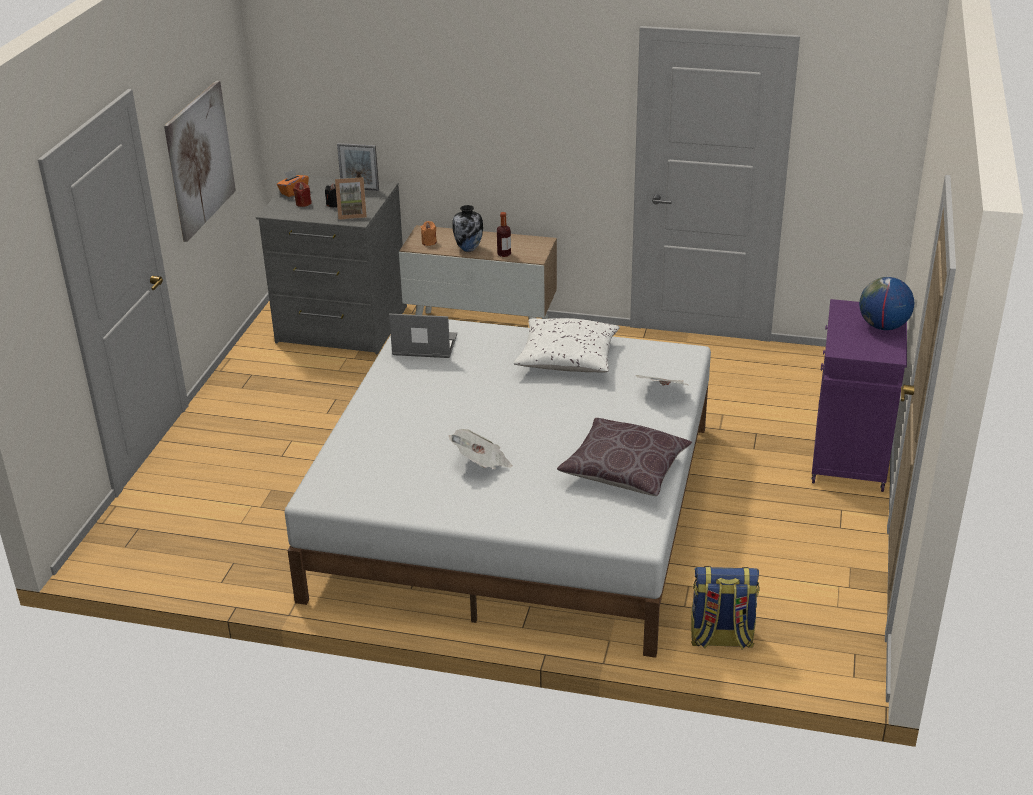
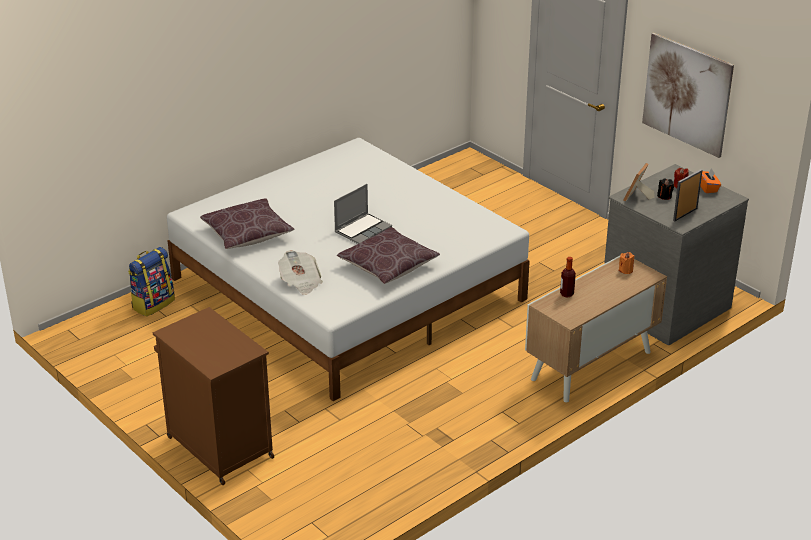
camera: 125 degrees right, 0 degrees up
(423, 346) = (472, 223): laptop -> laptop (363, 229)
(469, 249) = (594, 282): vase -> none
(481, 463) = (318, 196): newspaper -> none
(567, 359) = (388, 266): white pillow -> brown pillow
(849, 458) = (218, 446): purple cabinet -> brown cabinet
(883, 326) = (203, 351): globe -> none

